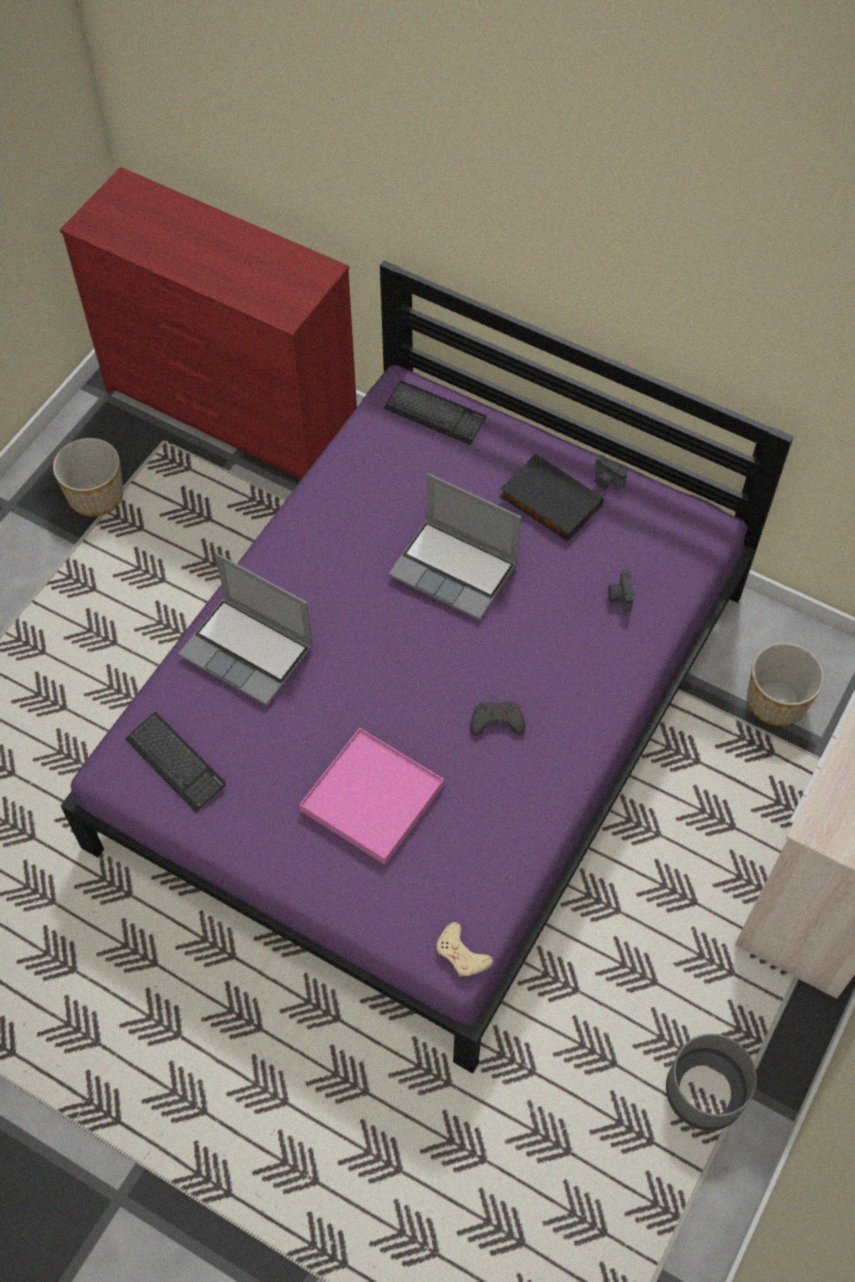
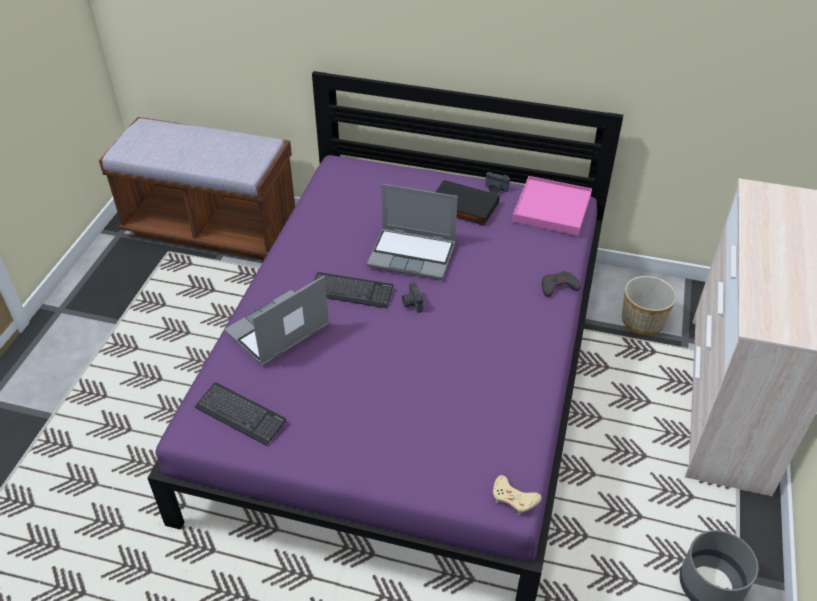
camera: 15 degrees left, 15 degrees down
(96, 495) = (126, 291): planter -> none
(230, 411) = (211, 227): red dresser -> brown bench
(249, 651) = (277, 331): laptop -> laptop turned 120 degrees clockwise
(372, 798) = (403, 406): pink tray -> pink tray (551, 209)
(435, 414) = (366, 174): keyboard -> keyboard (351, 291)
(497, 721) = (478, 338): grey game controller -> grey game controller (558, 286)
(619, 596) = (533, 249): camera -> camera (411, 304)

